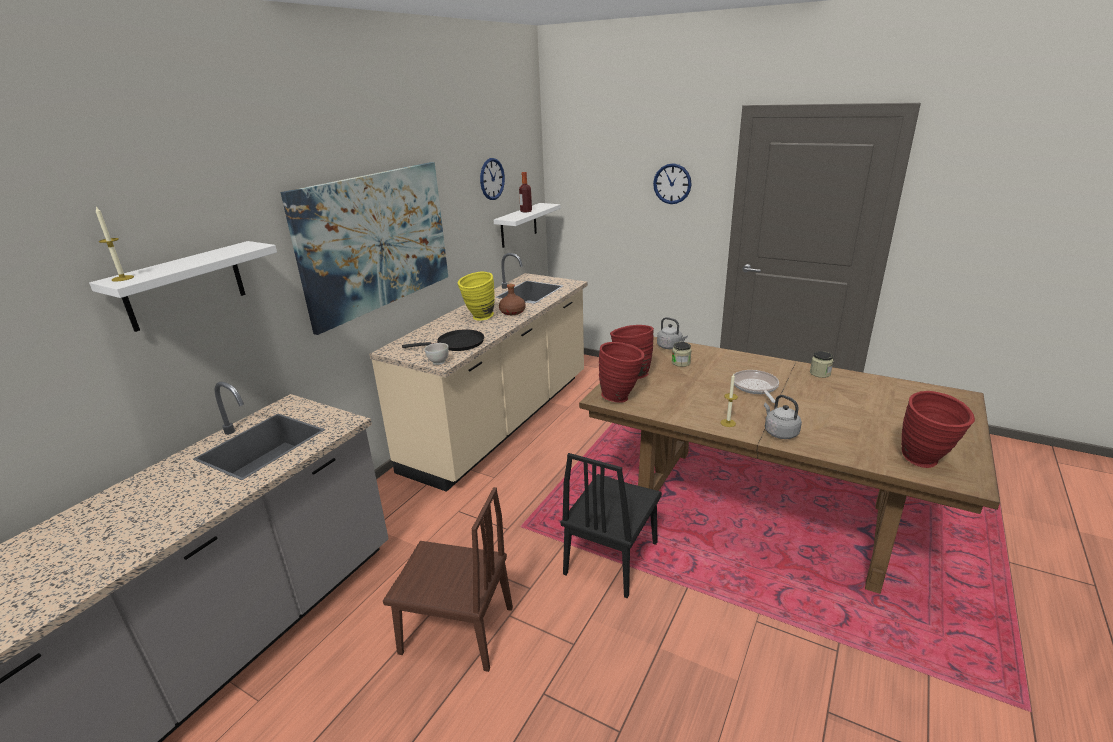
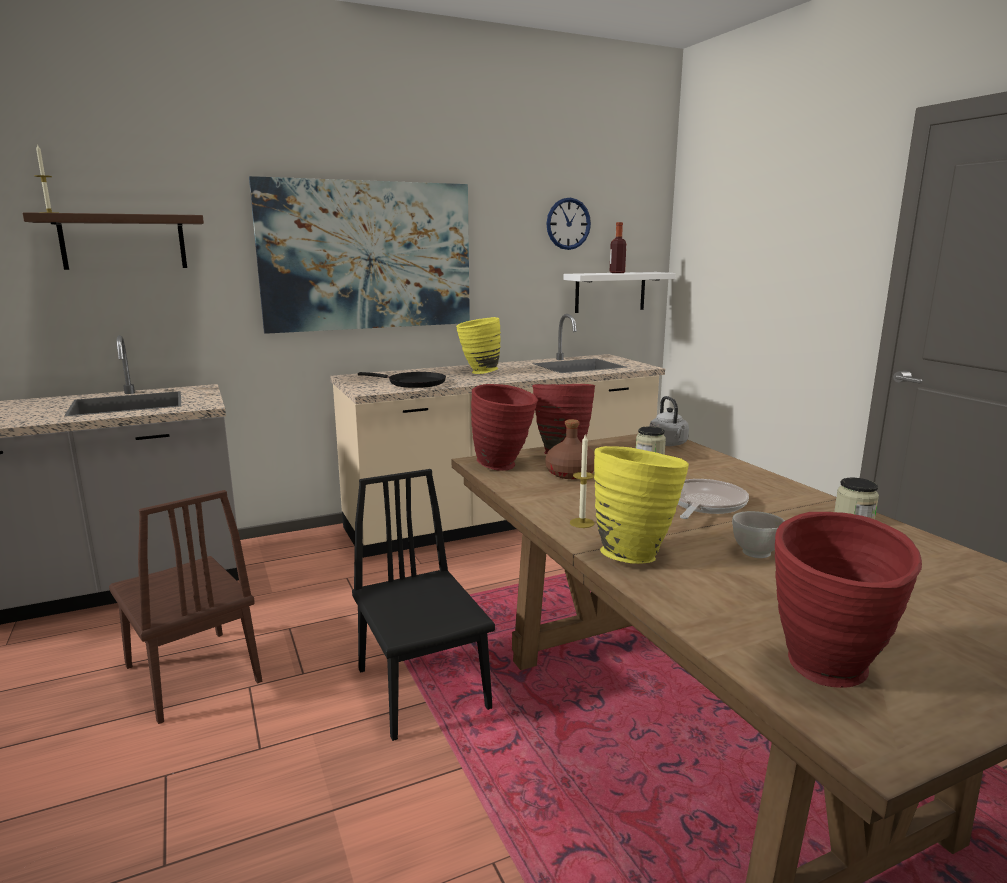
camera: 35 degrees right, 10 degrees down
(185, 286) = (123, 242): white shelf -> brown shelf
(438, 362) = (365, 390): white bowl -> white bowl (755, 553)
(512, 312) = (521, 374): brown bottle -> brown bottle (570, 474)
(611, 558) = (422, 689): black chair -> black chair turned 90 degrees clockwise
(672, 183) = (810, 241): wall clock -> none
(779, 432) = (634, 554): grey kettle -> yellow vase

